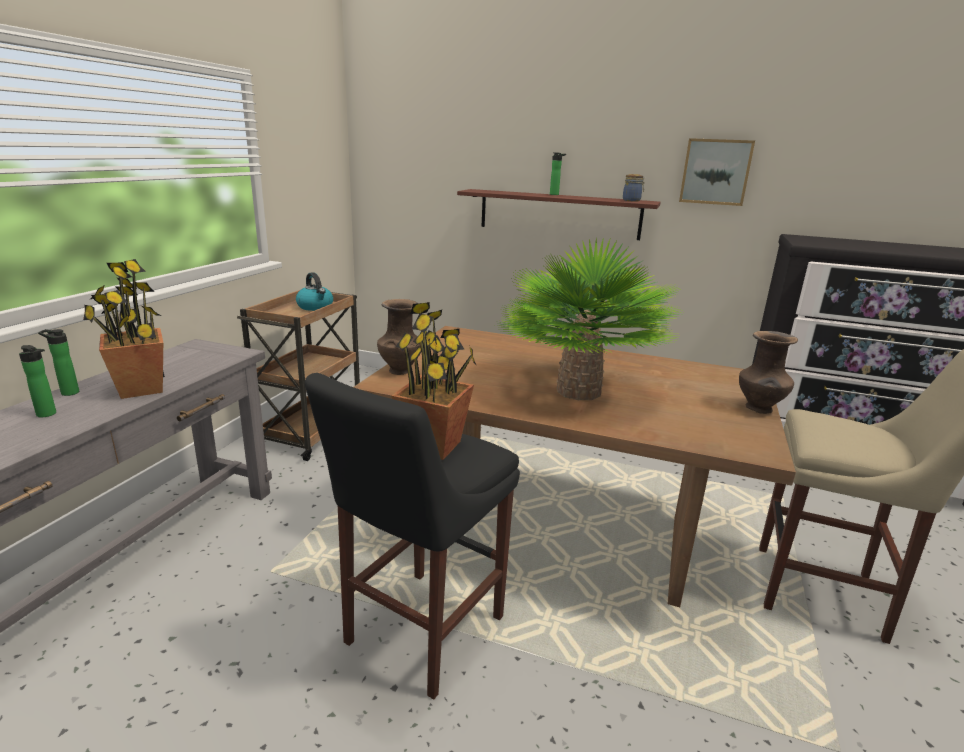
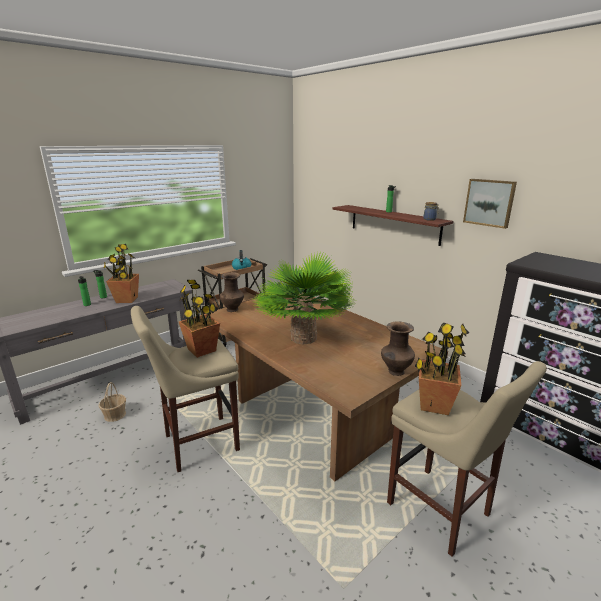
camera: 30 degrees right, 0 degrees up
(191, 644) = (115, 415): none -> basket
(419, 634) = (197, 443): black stool -> beige stool
(844, 439) = (434, 404): none -> potted plant

